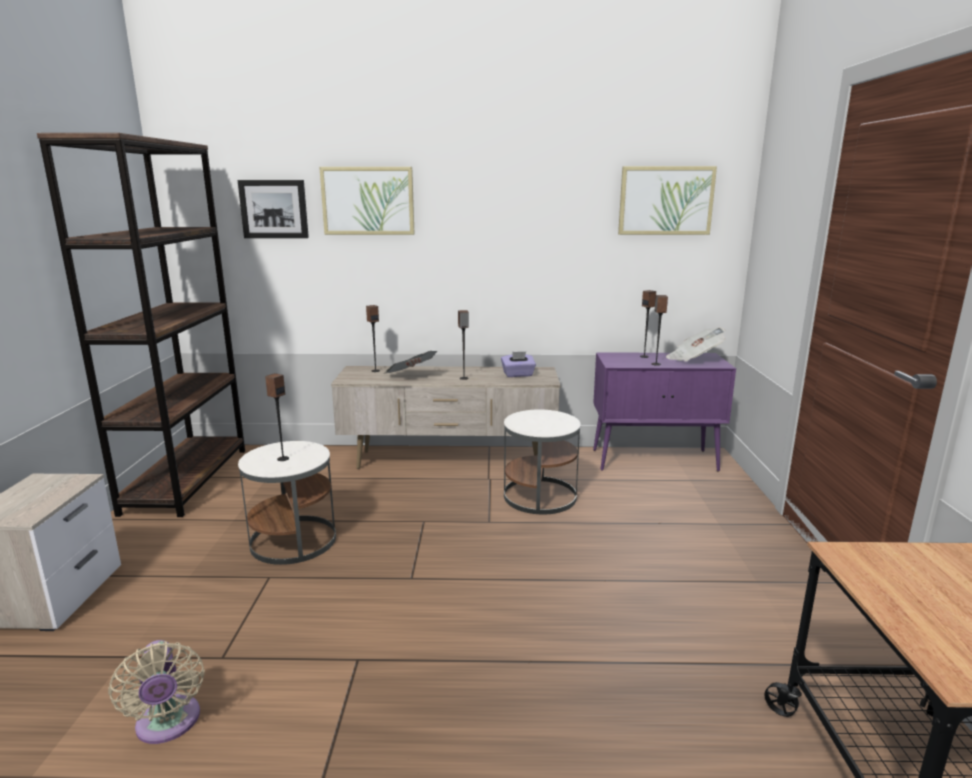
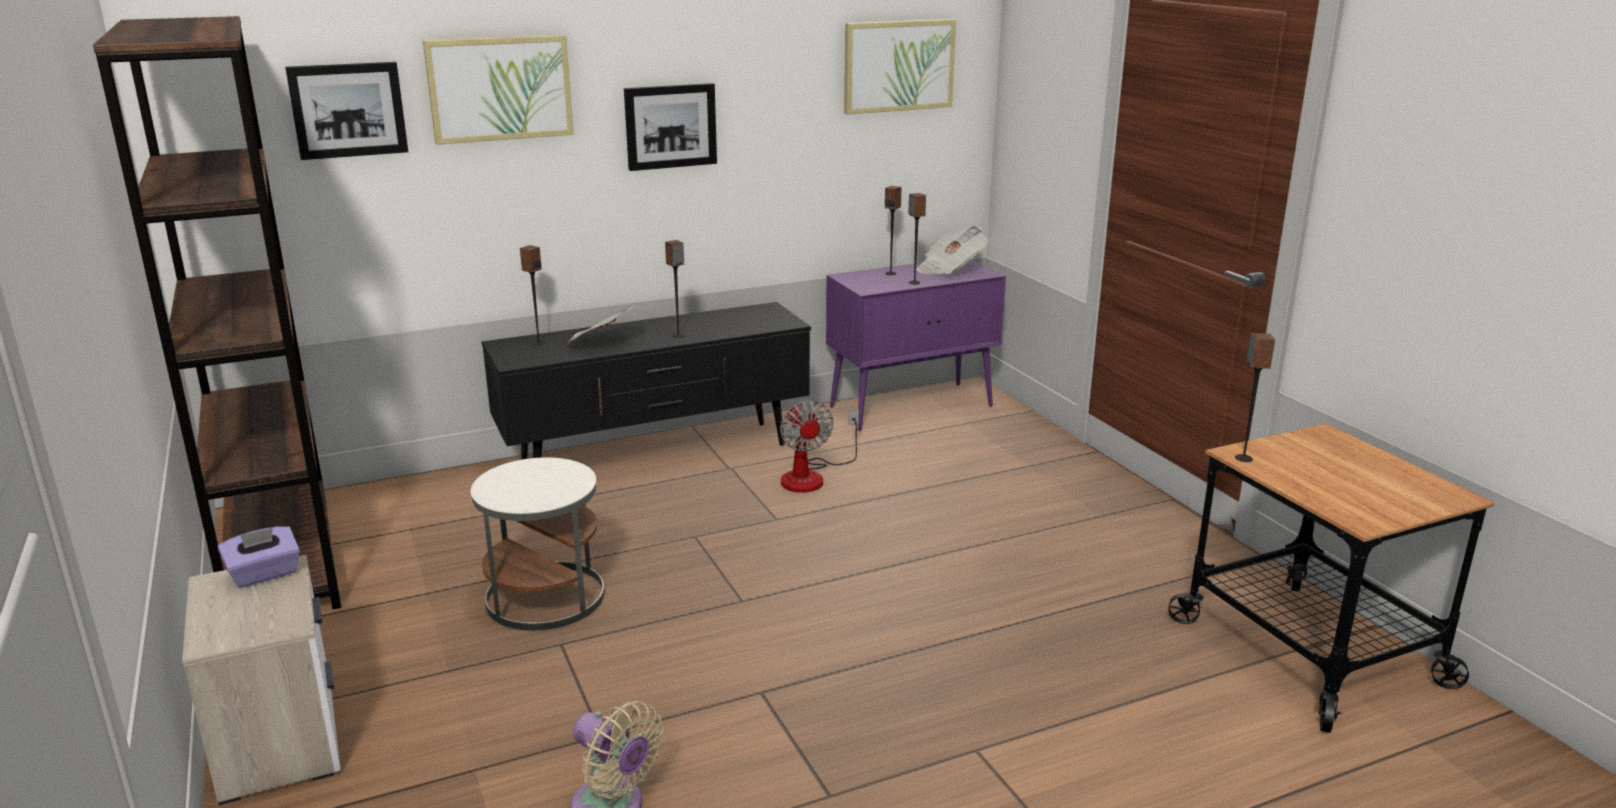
camera: 25 degrees left, 5 degrees up
(283, 458) = (537, 485): speaker -> speaker (1243, 458)
(449, 461) = (656, 456): beige tv stand -> black tv stand
(483, 234) = (670, 126): none -> picture
(518, 375) = (743, 320): purple tissue box -> purple tissue box (264, 575)
(540, 496) = (811, 476): white side table -> fan

